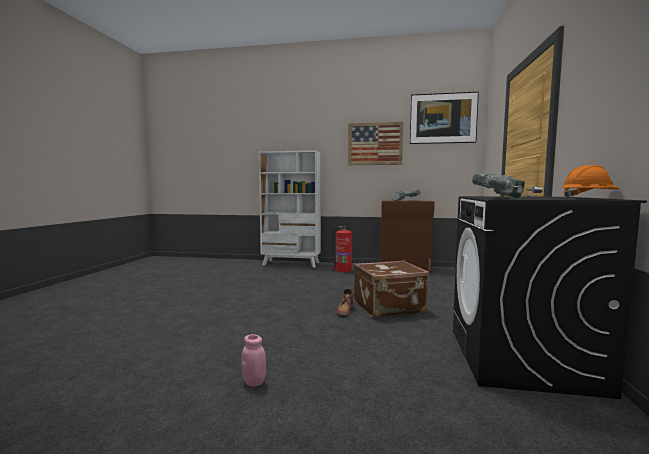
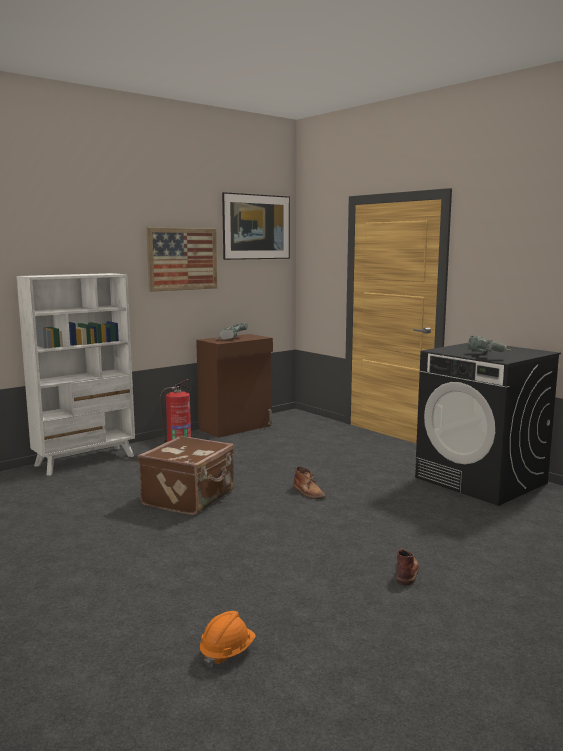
camera: 50 degrees left, 5 degrees up
(254, 382) = (406, 571): pink jar -> brown boot
(389, 307) = (332, 475): brown suitcase -> brown suitcase (190, 498)
(588, 198) = (517, 349): orange hard hat -> orange hard hat (227, 652)

